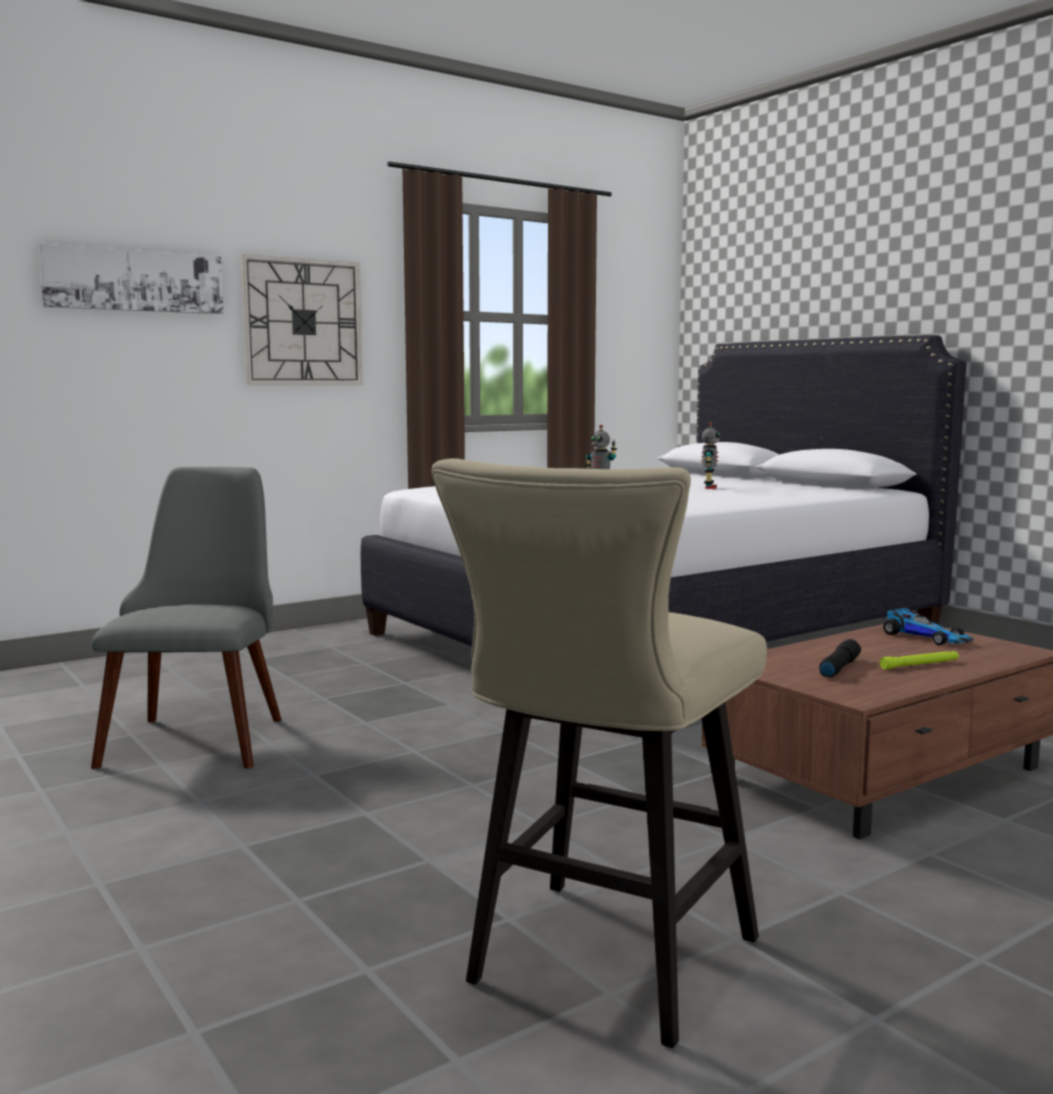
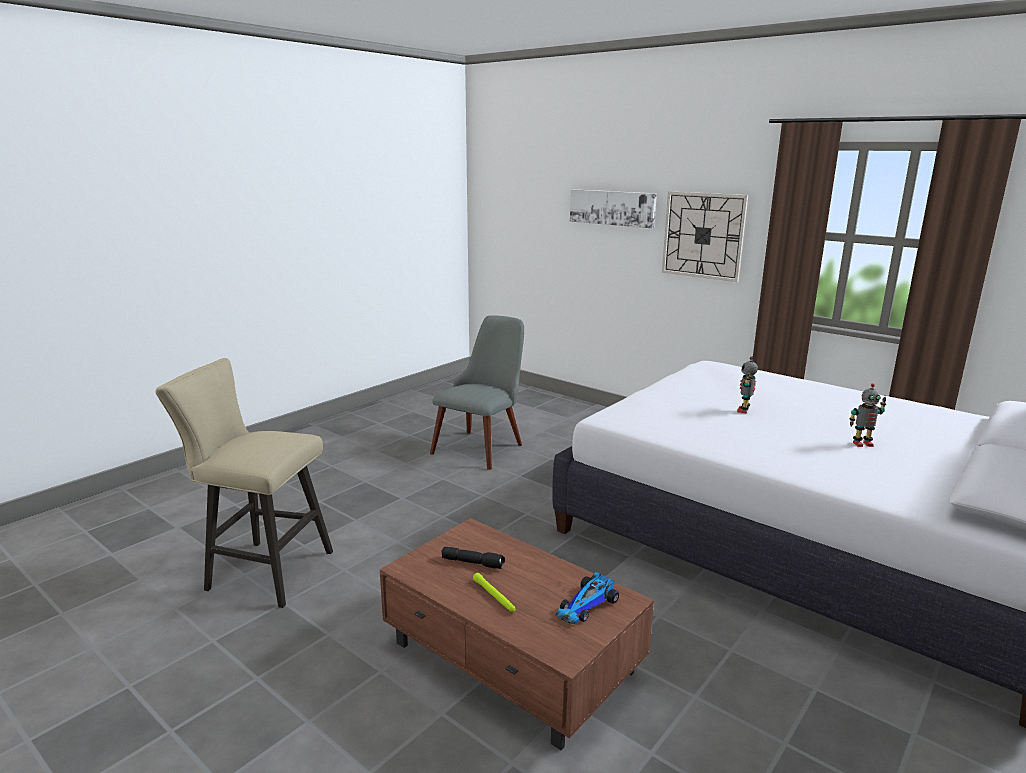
camera: 75 degrees right, 10 degrees up
(201, 733) = (483, 445): grey chair -> grey chair turned 45 degrees counterclockwise

